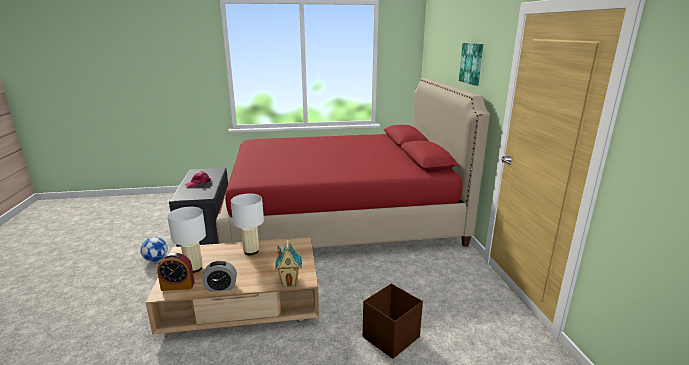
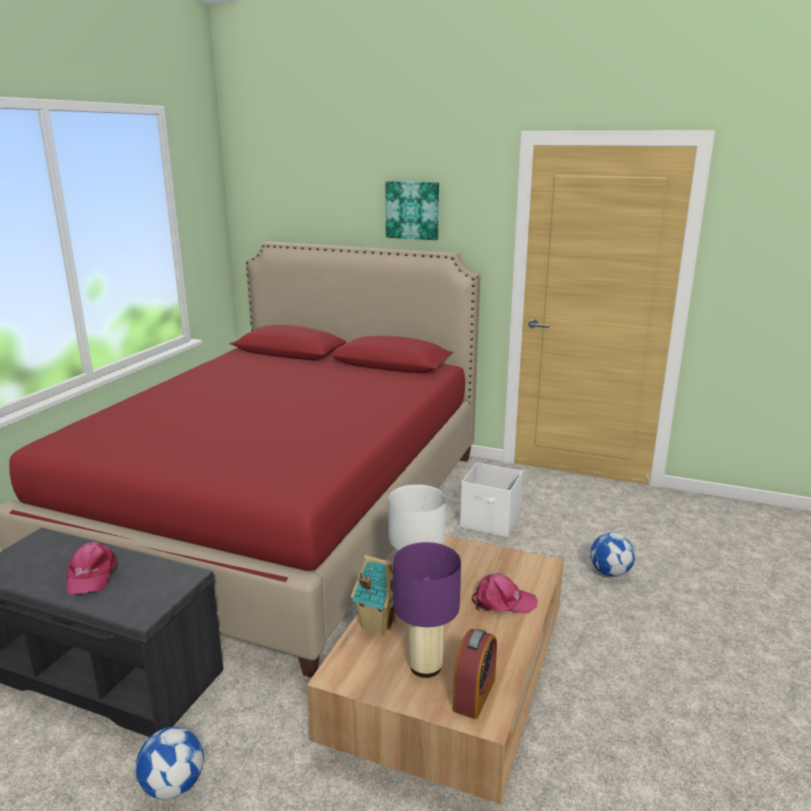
camera: 60 degrees left, 0 degrees up
(193, 268) = (424, 667): white table lamp -> purple table lamp
(221, 287) = (512, 645): alarm clock -> none
(258, 276) = (503, 602): none -> pink cap
(290, 281) = (536, 577): toy house -> toy house (377, 624)
(391, 337) = (610, 572): brown storage box -> football
(400, 275) = (491, 522): none -> white storage box

